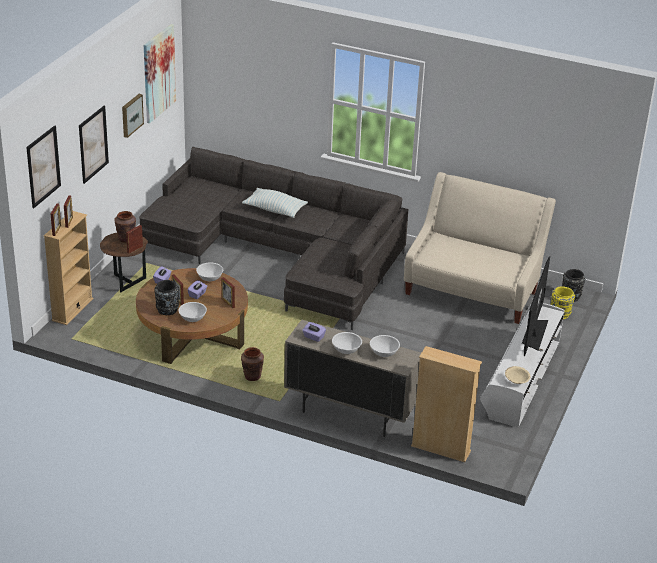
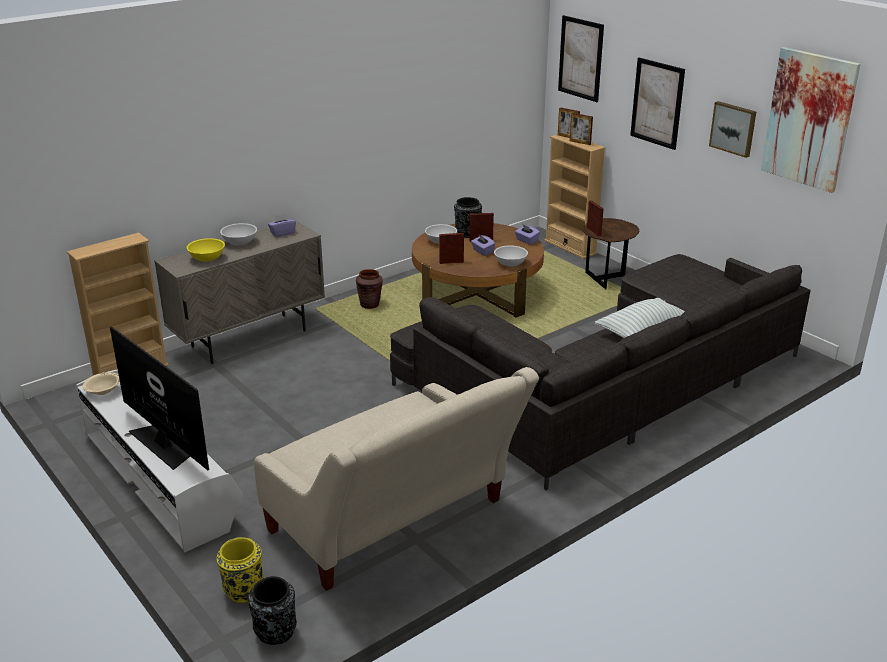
camera: 120 degrees right, 5 degrees down
(126, 239) = (620, 231): brown vase -> none
(384, 352) = (207, 258): white bowl -> yellow bowl

